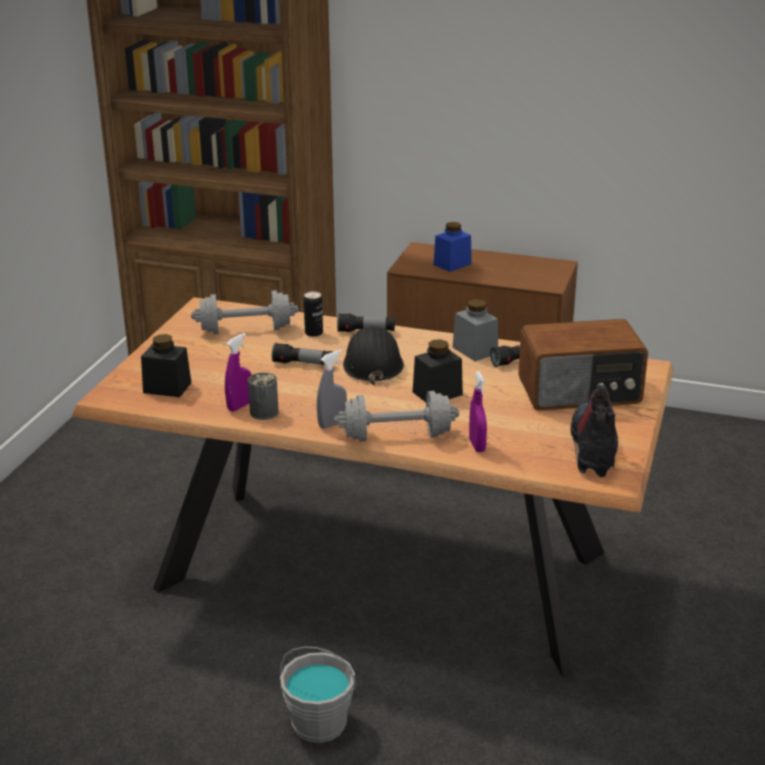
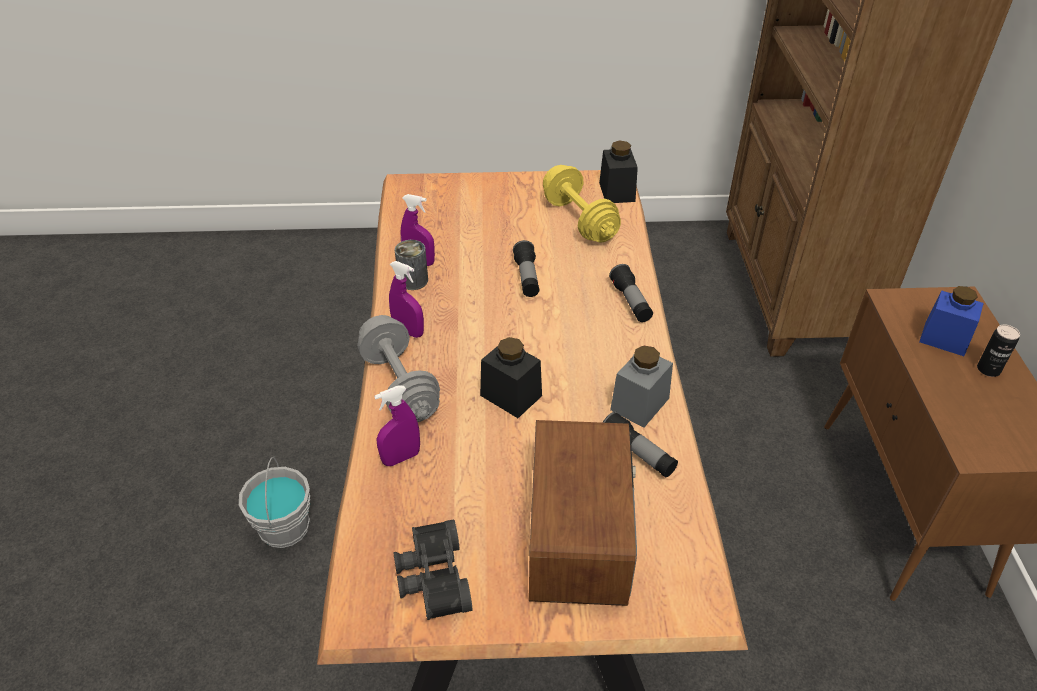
camera: 70 degrees right, 15 degrees up
(167, 387) = (436, 210): black jar -> black jar (617, 192)
(246, 330) = (579, 220): grey dumbbell -> yellow dumbbell
(314, 333) = (601, 266): can -> can (988, 369)
(332, 424) = (408, 331): grey spray bottle -> purple spray bottle
(372, 364) = (554, 326): black hard hat -> none
(580, 392) = (581, 535): radio -> radio turned 150 degrees counterclockwise
(594, 449) = (431, 578): boot -> black binoculars

